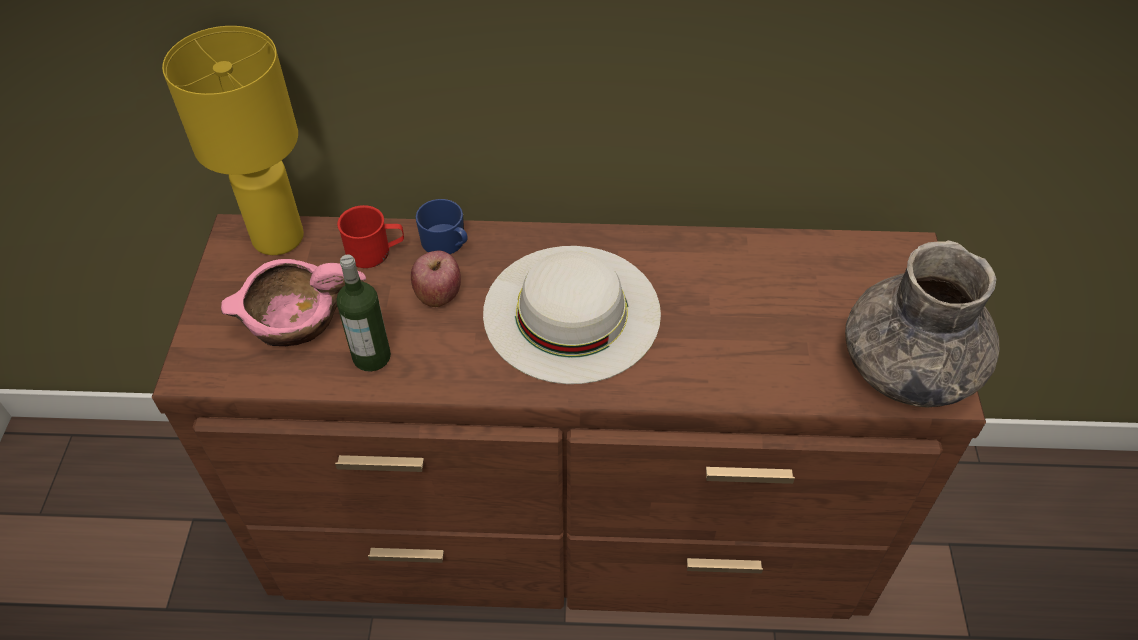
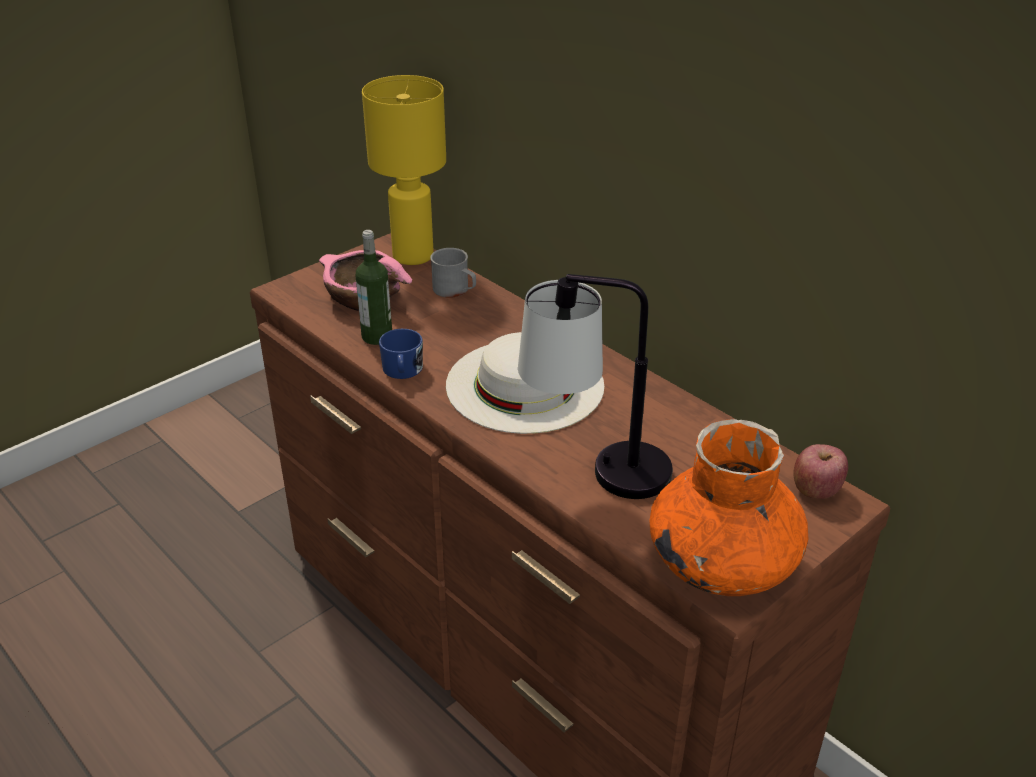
camera: 45 degrees right, 15 degrees down
(375, 252) = (455, 290): red mug -> grey mug
(438, 294) = (458, 330): apple -> apple (816, 490)
(447, 243) = (503, 309): blue mug -> blue mug (402, 371)
(733, 358) = (595, 473): none -> table lamp
(907, 367) = (722, 562): grey vase -> orange vase

